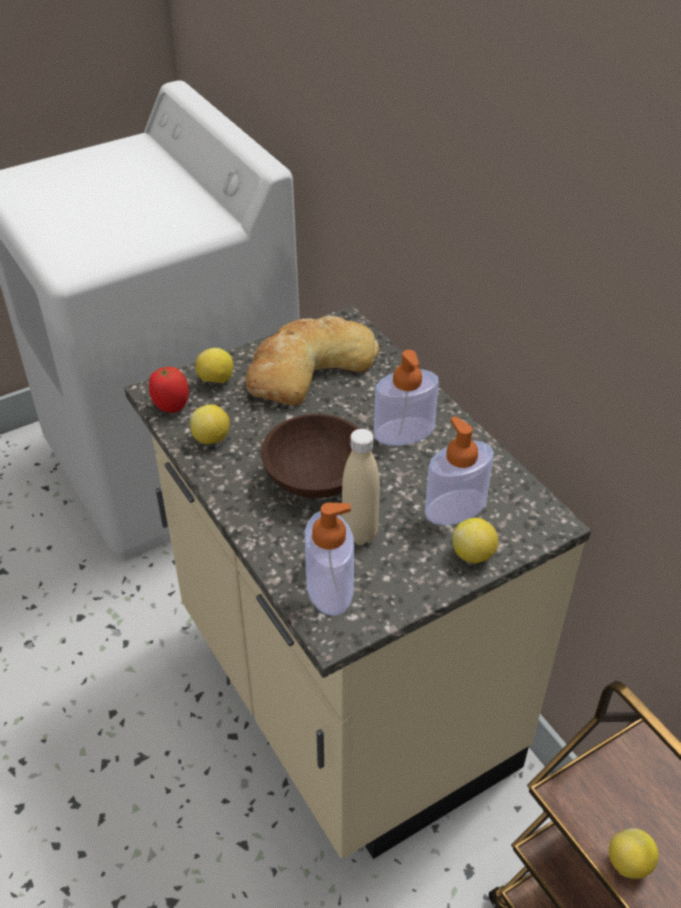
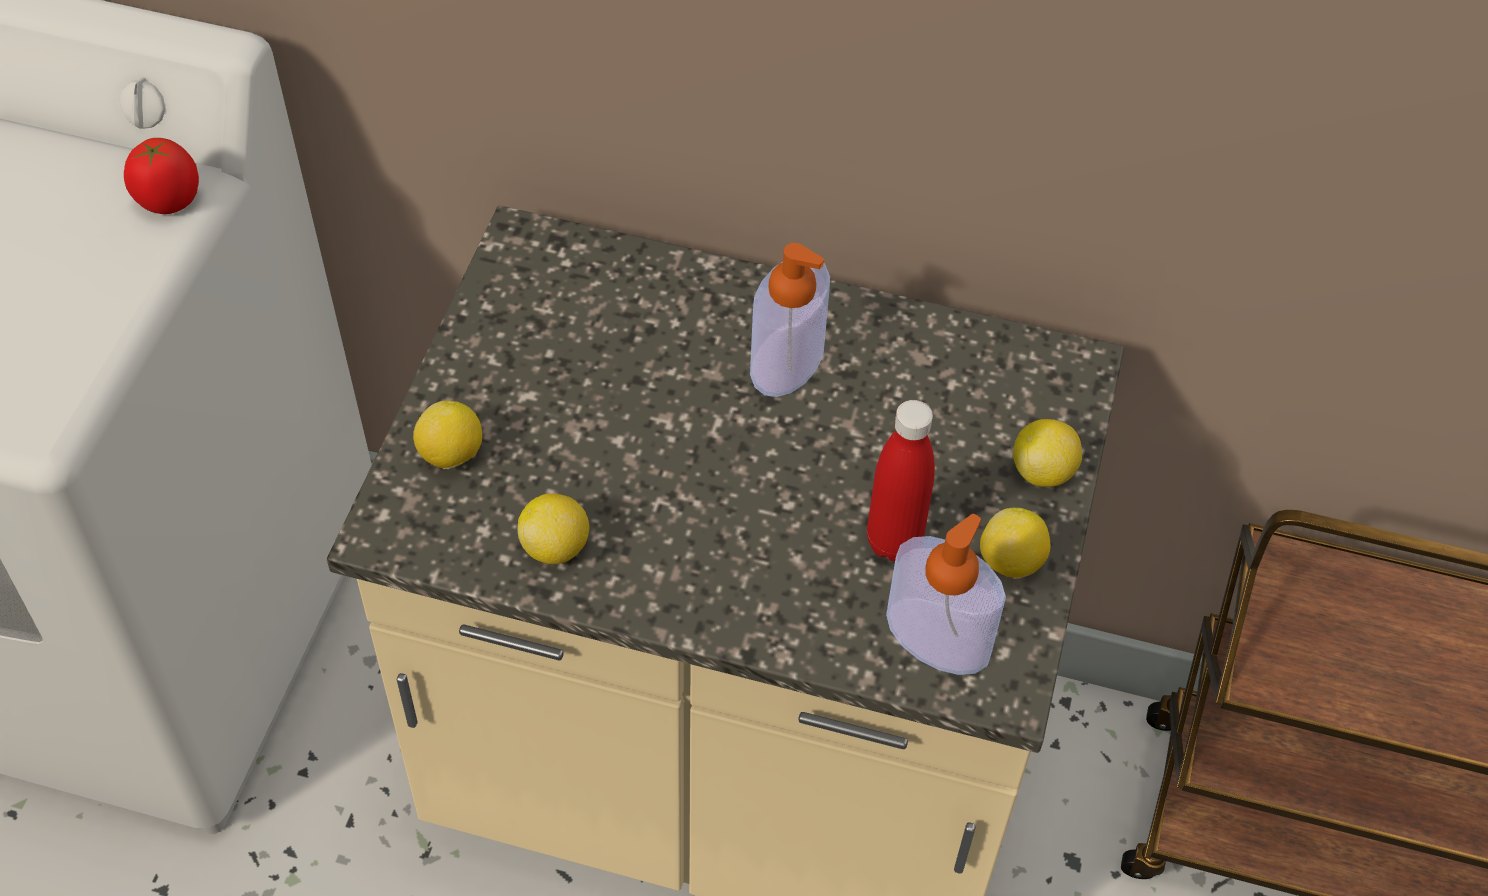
camera: 45 degrees left, 10 degrees up
(171, 406) = (436, 539): tomato -> tomato (169, 202)
(307, 368) = (555, 348): bread -> none
(318, 476) = (756, 501): brown bowl -> none
(359, 534) = (893, 541): beige bottle -> red bottle
(455, 507) = (958, 423): soap dispenser -> none
(628, 864) = (1382, 704): lemon -> lemon (1011, 562)

